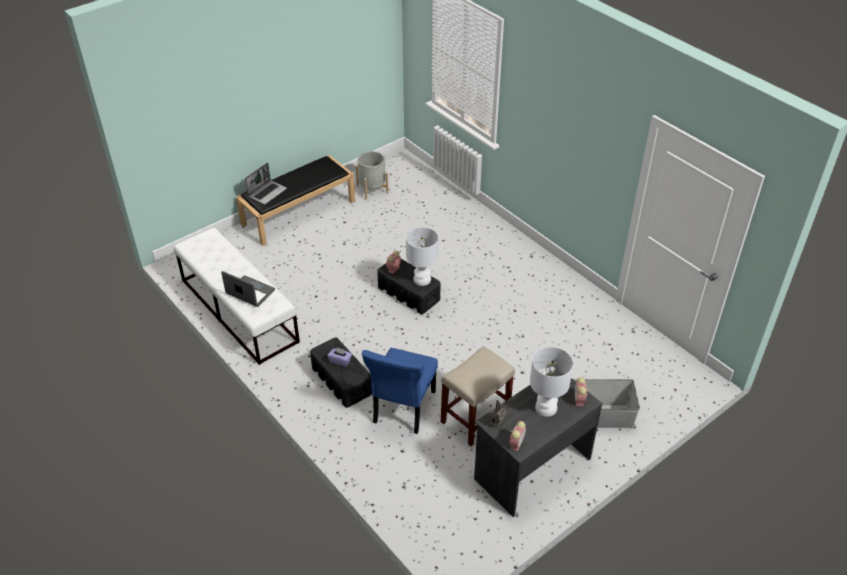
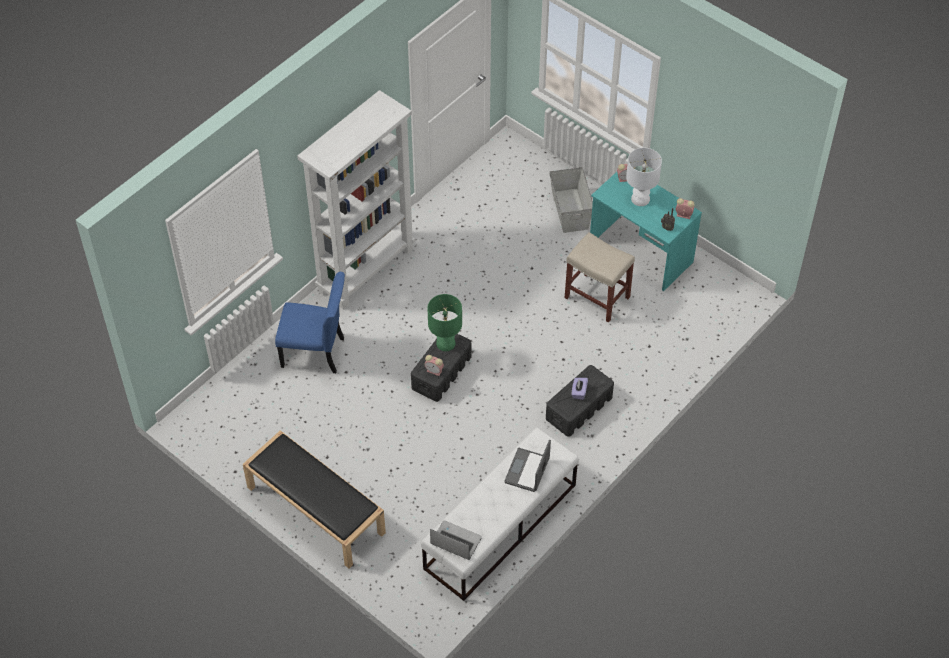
camera: 100 degrees left, 10 degrees up
(267, 192) = (340, 507): laptop -> laptop (455, 541)
(372, 189) = (257, 440): grey planter -> none
(403, 409) = (600, 353): blue chair -> blue chair (316, 353)
(421, 279) = (445, 344): white table lamp -> green table lamp
(531, 468) = (640, 253): grey desk -> turquoise desk
(535, 260) = (366, 269): none -> white bookcase

